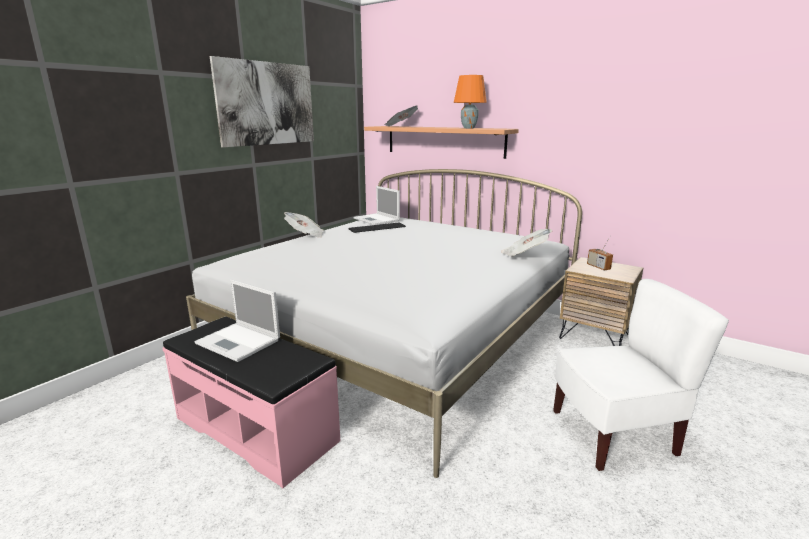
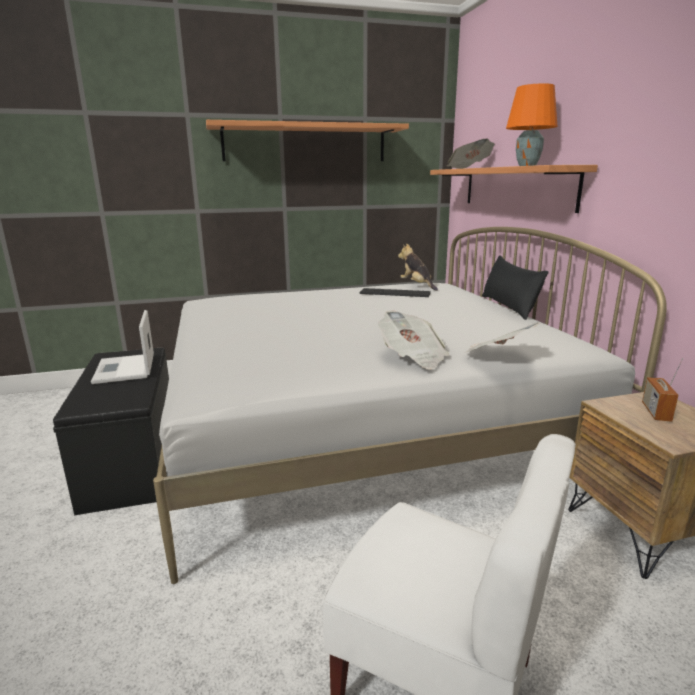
camera: 40 degrees right, 0 degrees up
(257, 428) = (134, 458): pink bench -> black bench
(267, 104) = (305, 143): picture -> shelf
(305, 235) = (313, 288): newspaper -> newspaper (413, 357)
(377, 220) = (417, 285): laptop -> plush toy
(460, 225) = (509, 307): none -> black pillow

